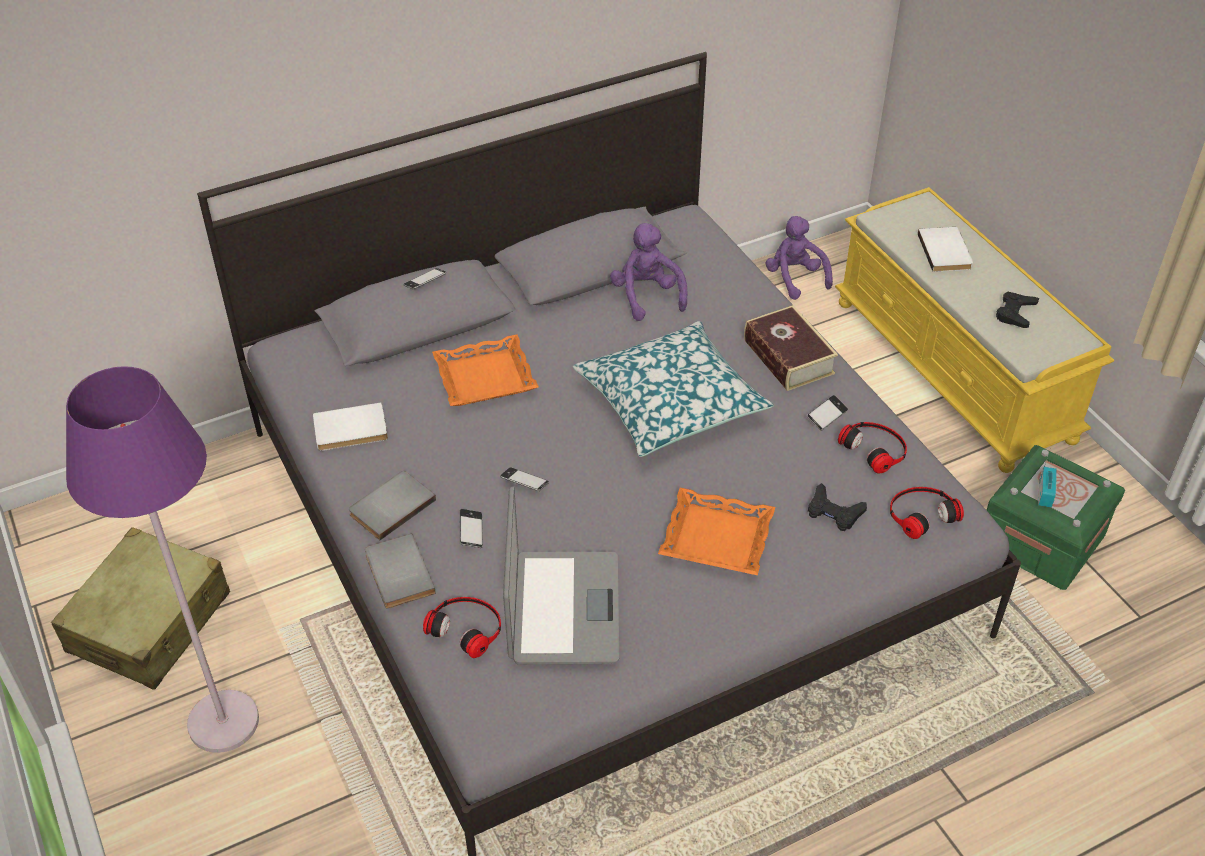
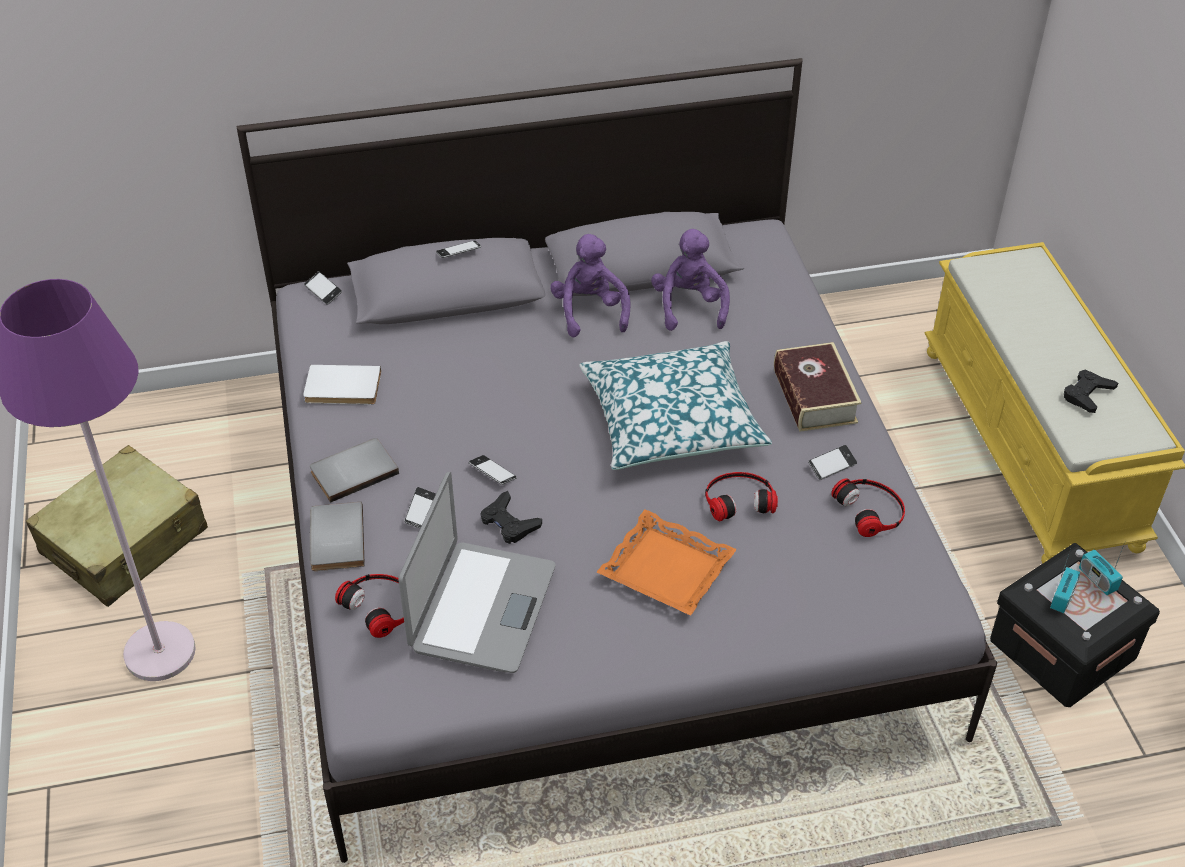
camera: 15 degrees right, 0 degrees up
(297, 341) = (323, 291): none -> phone
(485, 377) = (493, 360): orange tray -> none
(795, 278) = (888, 317): purple plush toy -> purple plush toy (590, 311)
(834, 512) = (800, 567): black game controller -> black game controller (509, 523)
(921, 513) = (894, 588): headphones -> headphones (738, 499)
(946, 251) = (1035, 315): white book -> none
(1042, 540) = (1062, 649): green storage box -> black storage box
(1067, 472) = (1097, 579): none -> radio

